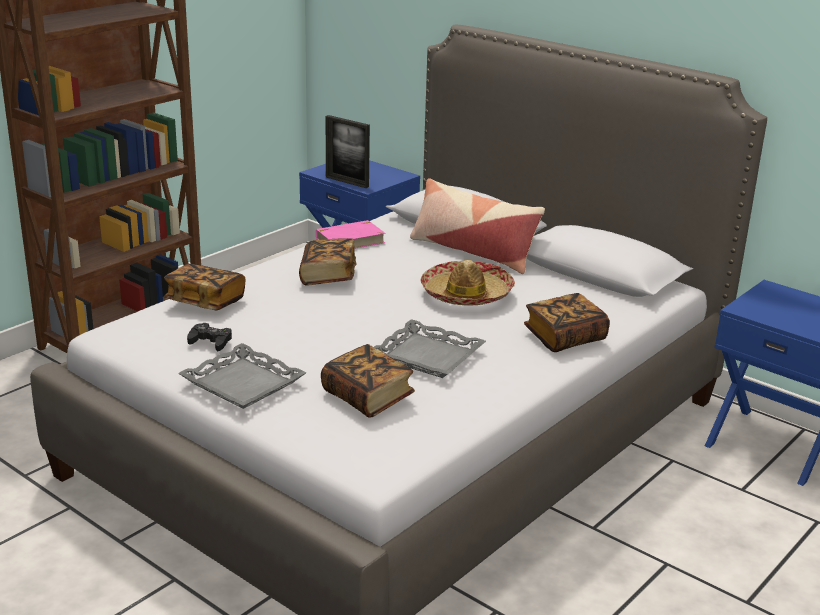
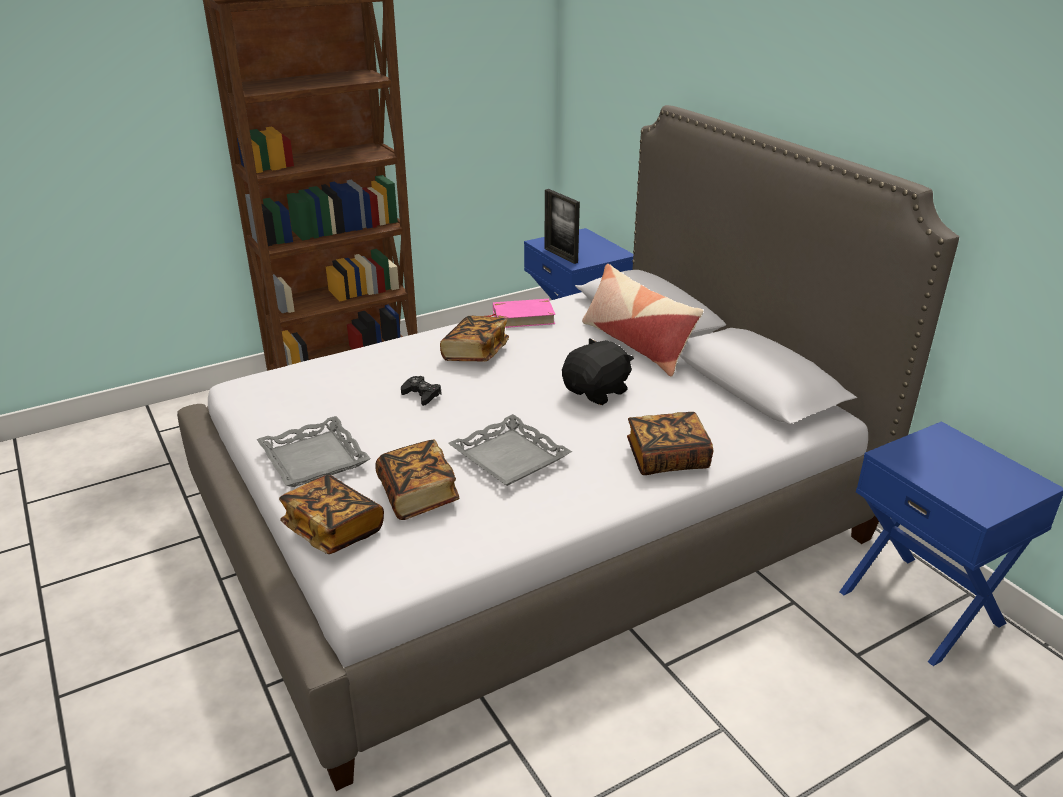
camera: 20 degrees right, 5 degrees up
(205, 302) = (344, 365): book -> book (333, 530)
(210, 342) = (317, 409): black game controller -> black game controller (421, 395)
(466, 294) = (597, 392): hat -> black plush toy

